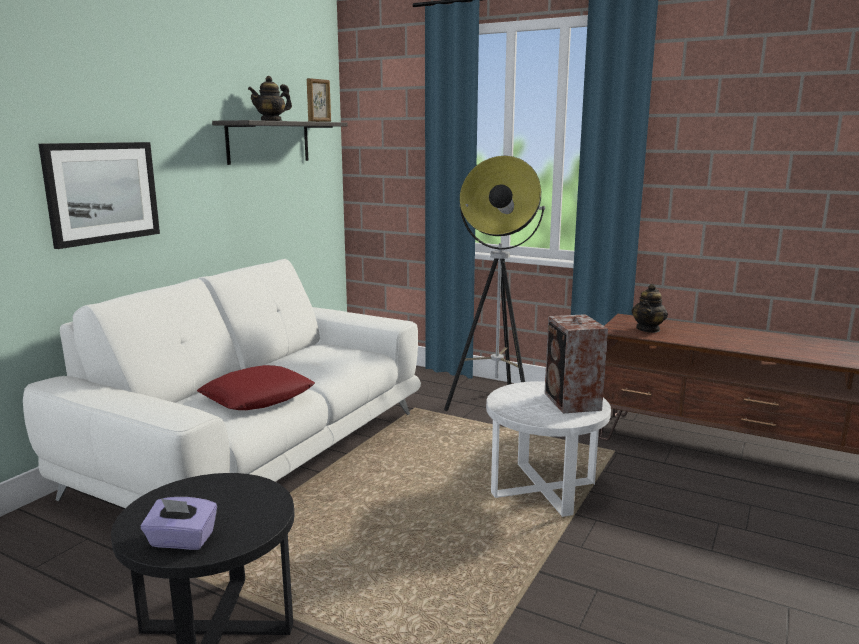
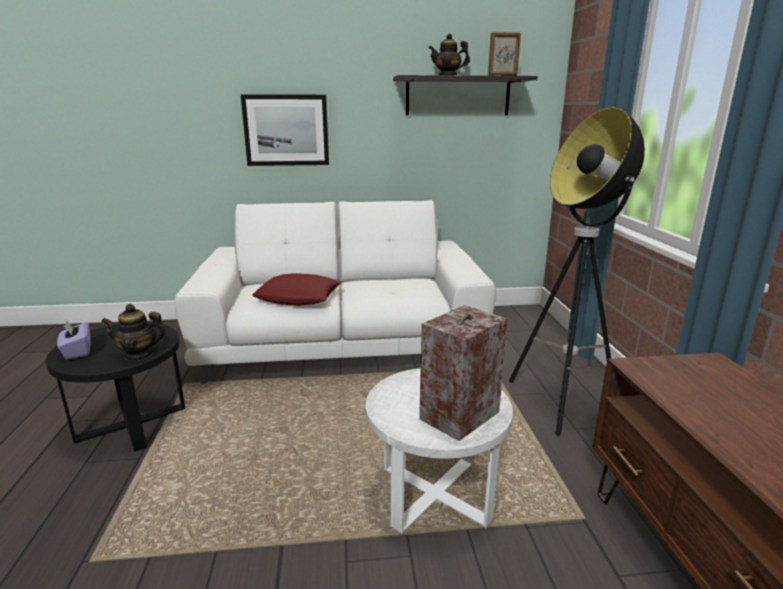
camera: 55 degrees right, 5 degrees up
(648, 329) = (694, 386): teapot -> teapot (139, 354)

